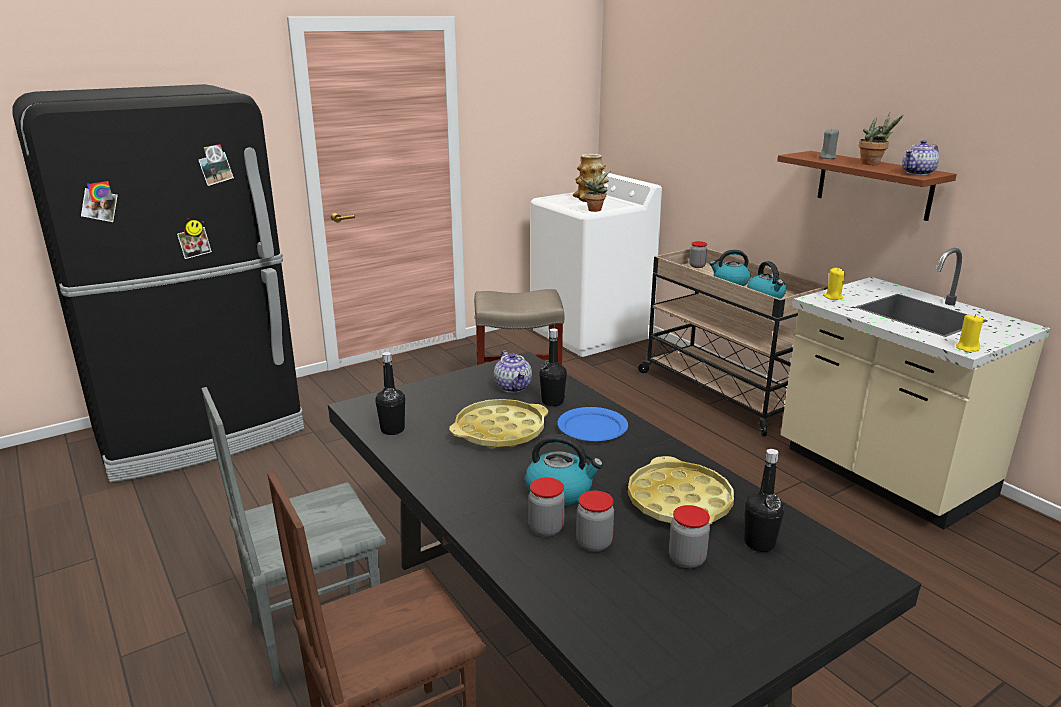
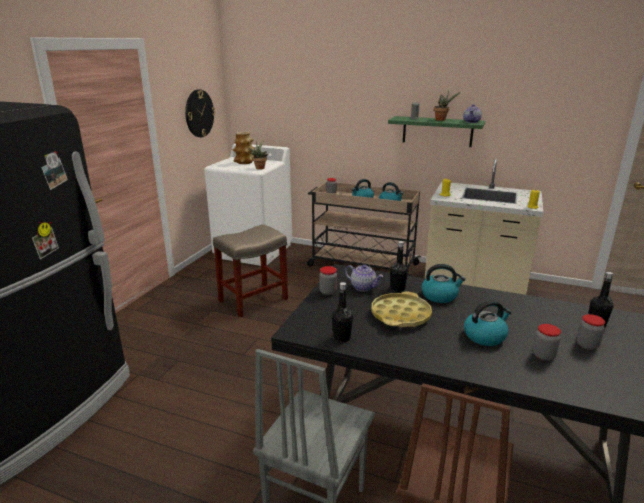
camera: 35 degrees left, 0 degrees up
(543, 122) = (199, 113): none -> wall clock
(546, 529) = (513, 358): jar -> jar (328, 292)
(592, 427) = (440, 296): blue plate -> kettle
(679, 502) = (538, 319): yellow tray -> none
(874, 185) = (437, 131): brown shelf -> green shelf

